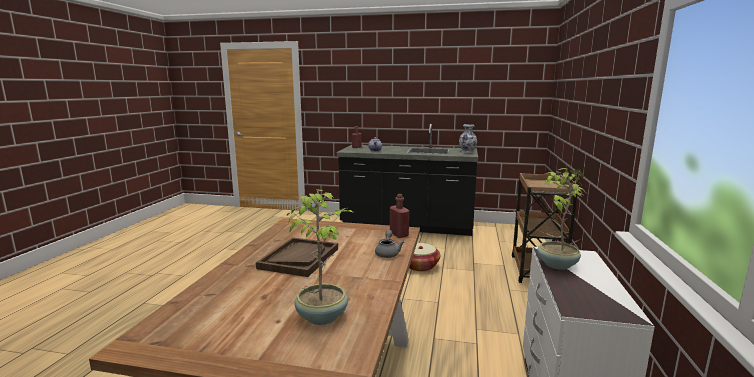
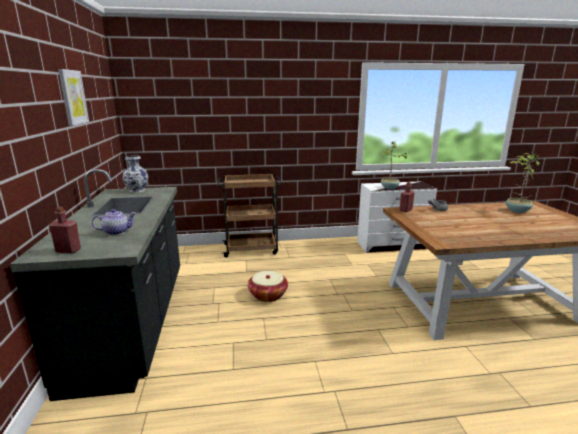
camera: 110 degrees left, 5 degrees up
(299, 258) = (486, 225): brown tray -> none
(453, 78) = (72, 97): none -> picture

